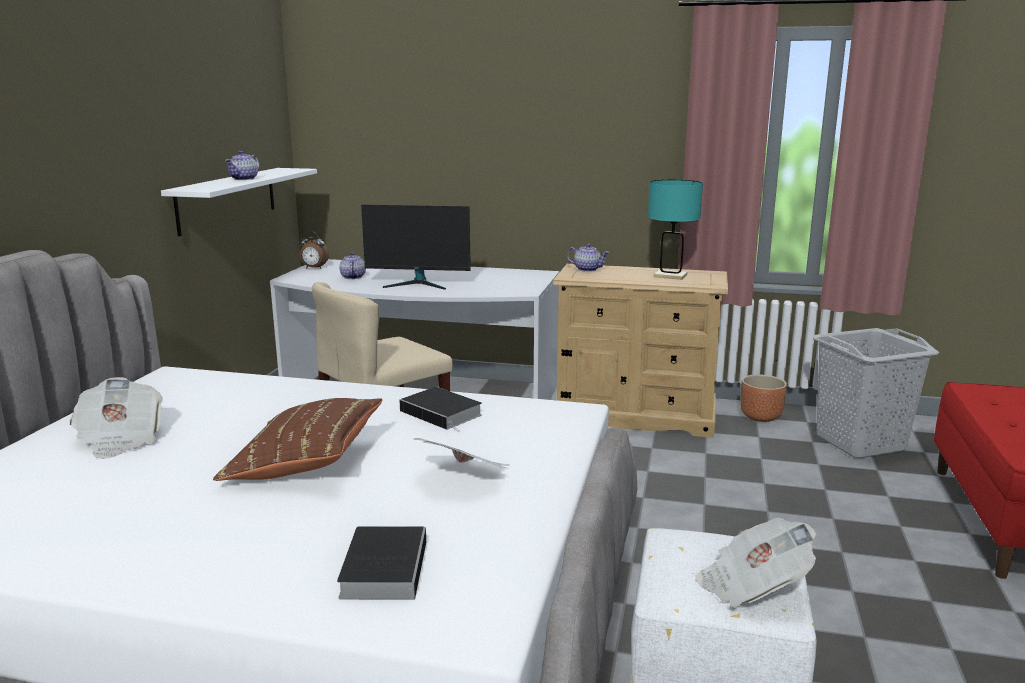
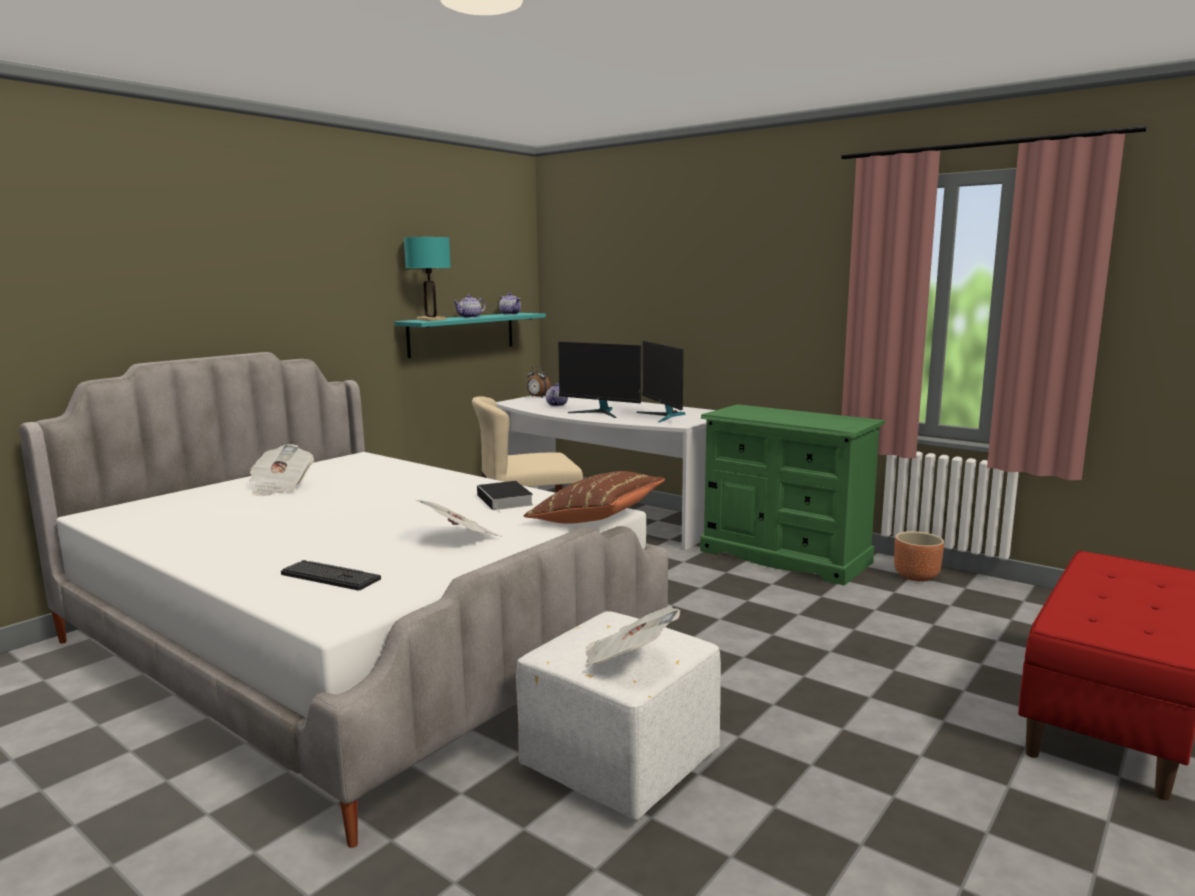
camera: 25 degrees right, 5 degrees down
(227, 199) = (462, 334): white shelf -> turquoise shelf
(305, 463) = (368, 515): brown pillow -> brown pillow (595, 519)
(384, 567) = (330, 576): book -> keyboard
(492, 282) = (663, 416): none -> monitor
(587, 269) = (747, 409): teapot -> teapot (510, 314)
(635, 415) = (784, 557): beige dresser -> green dresser
(670, 276) = (817, 419): turquoise table lamp -> turquoise table lamp (430, 319)
(861, 443) = (1006, 615): grey laundry basket -> none

